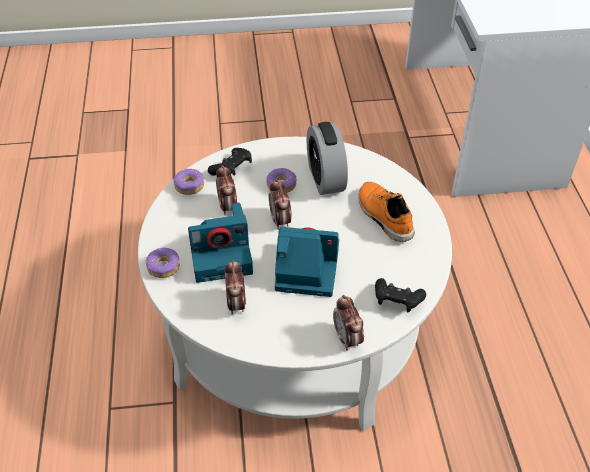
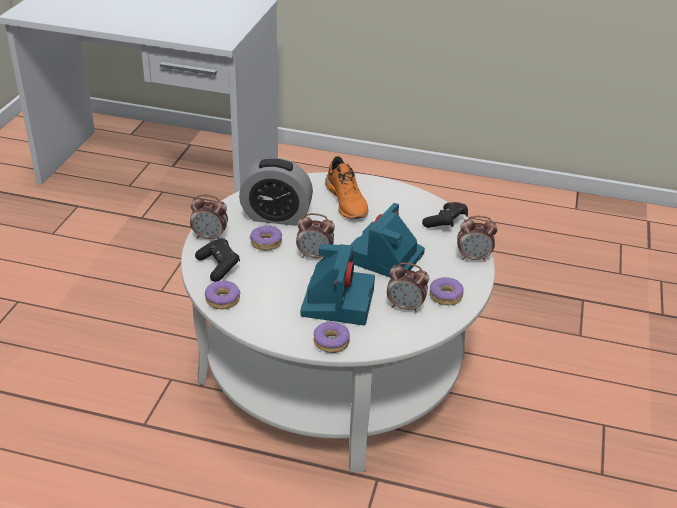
camera: 70 degrees left, 10 degrees down
(228, 207) = (273, 282): alarm clock -> alarm clock (210, 237)
(268, 331) = (445, 296): none -> donut
(383, 217) = (347, 201): orange shoe -> orange shoe turned 105 degrees counterclockwise

